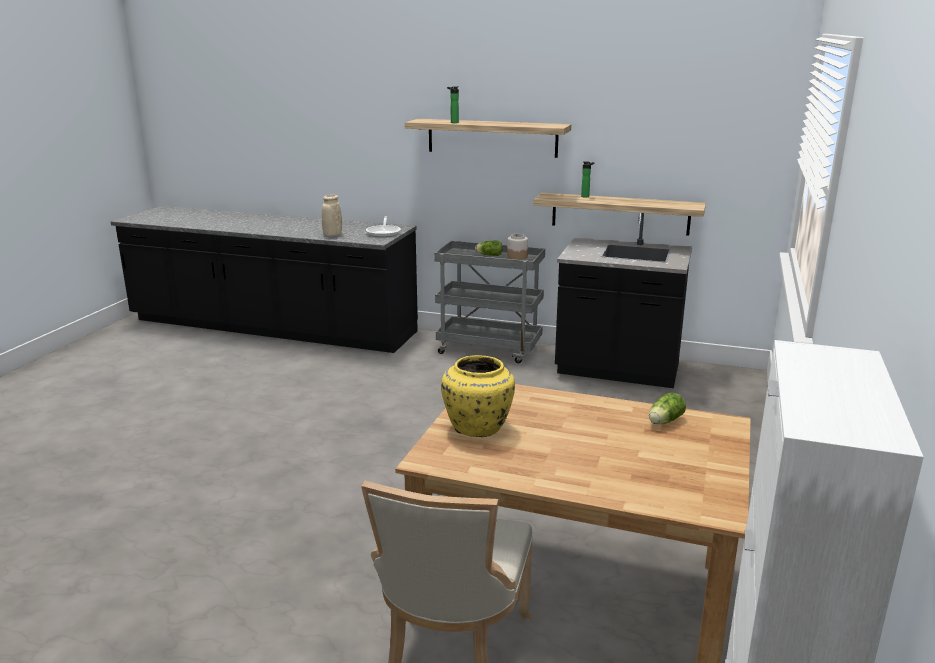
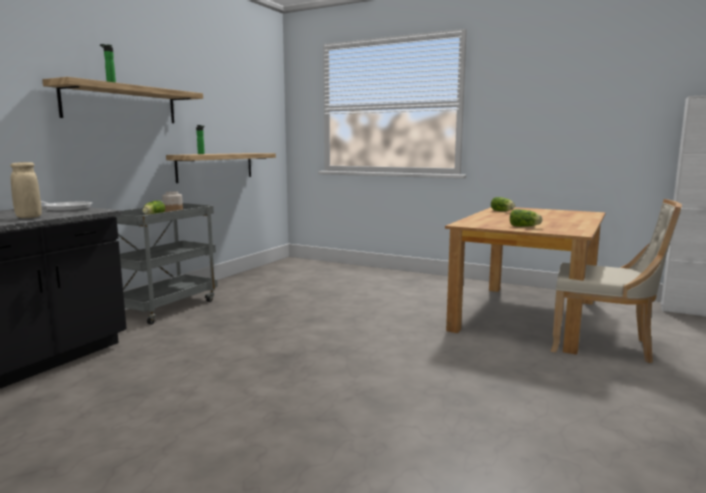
camera: 80 degrees left, 10 degrees down
(478, 428) = (525, 226): yellow vase -> lettuce
(617, 371) = (257, 280): black counter -> none

